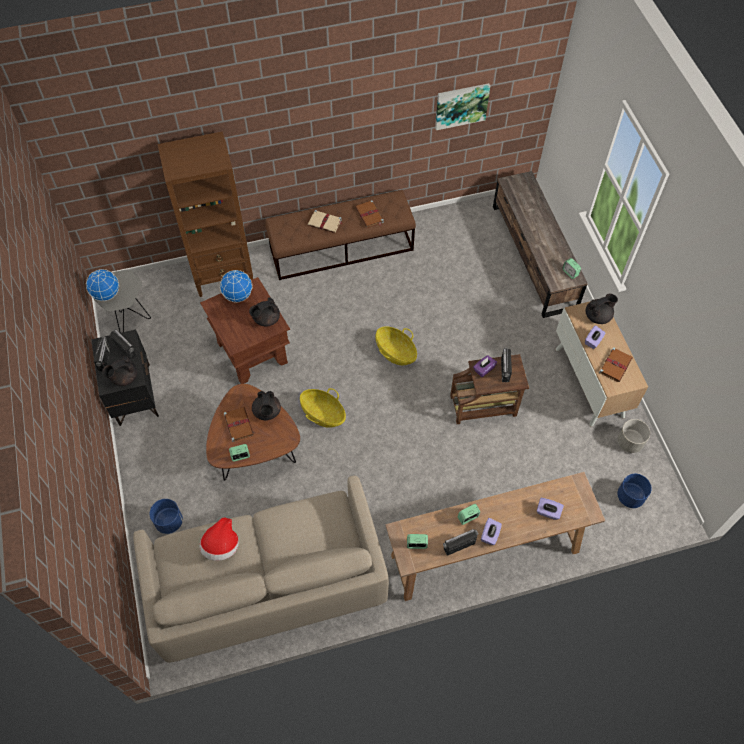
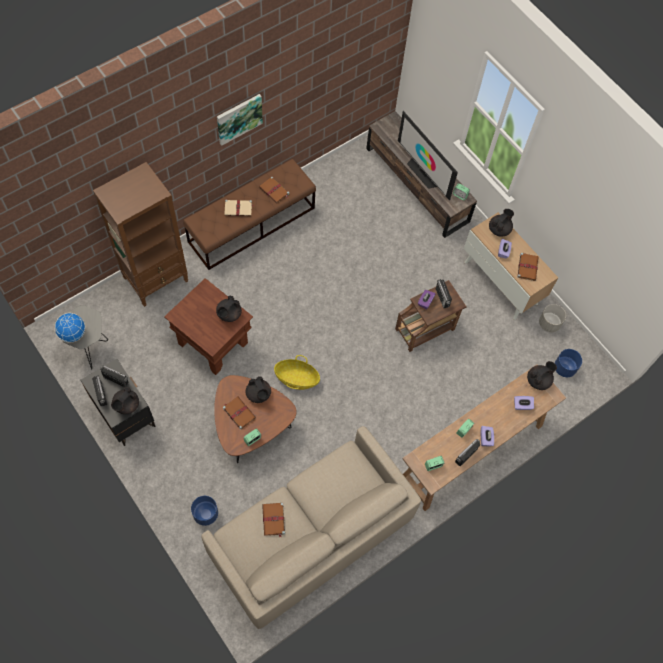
camera: 25 degrees left, 5 degrees up
(221, 546) = (273, 520): hat -> brown book
(238, 295) = (195, 300): globe -> none
(395, 352) = (335, 305): basket -> none
(461, 105) = (334, 76): picture -> picture (239, 118)
(538, 239) = (423, 172): none -> television
(579, 490) = (538, 380): none -> black teapot

